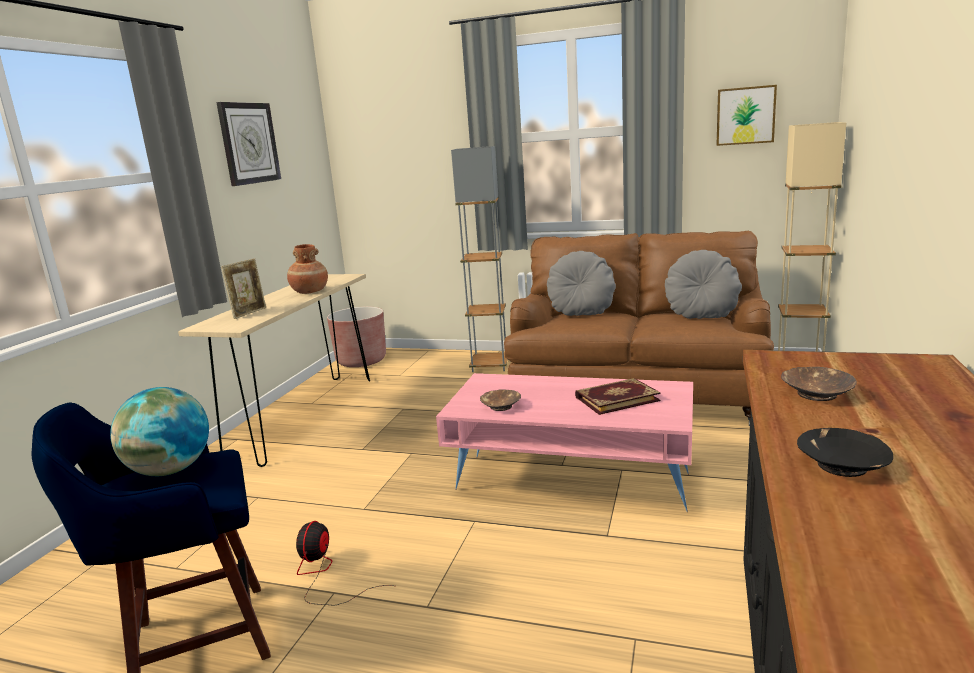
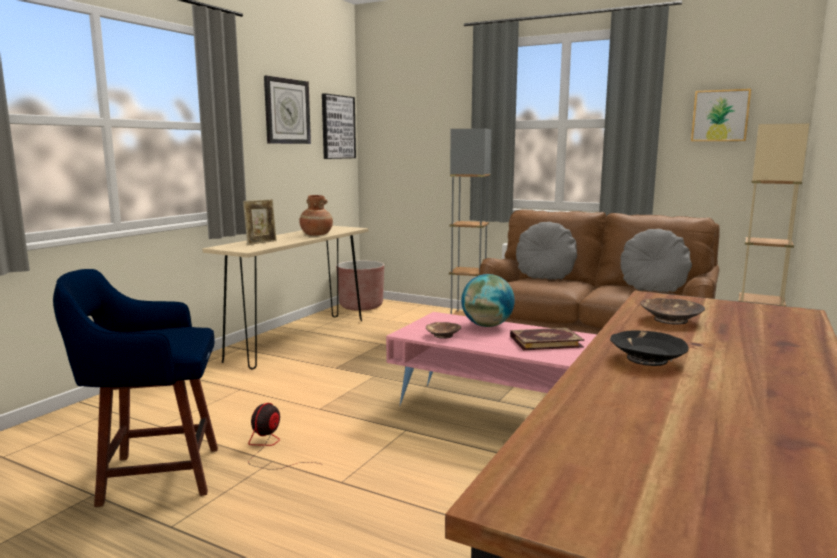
camera: 10 degrees right, 5 degrees down
(170, 470) = (156, 332): globe -> globe (487, 325)
(307, 154) = (337, 127): none -> picture

